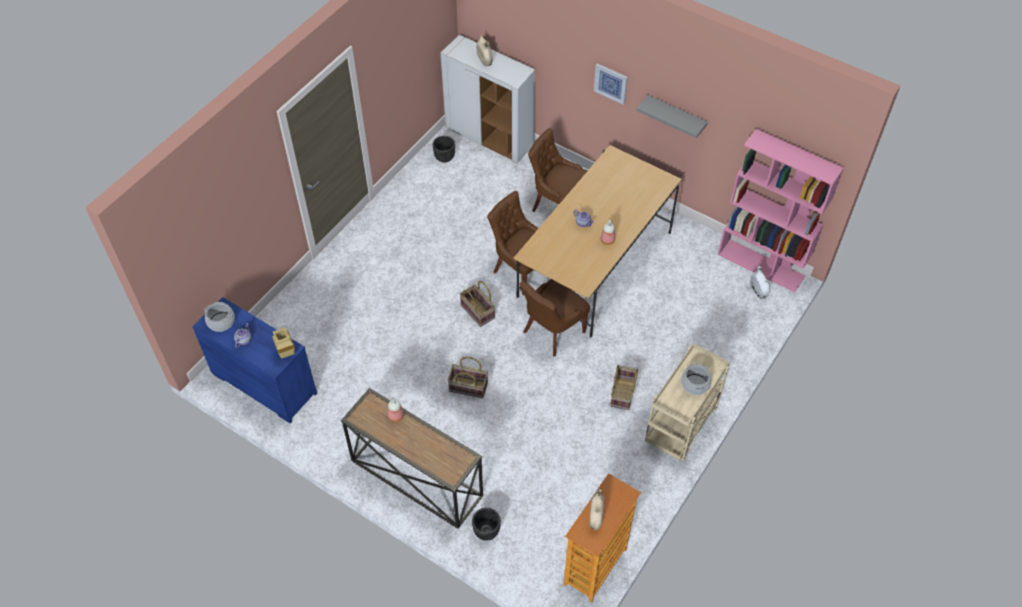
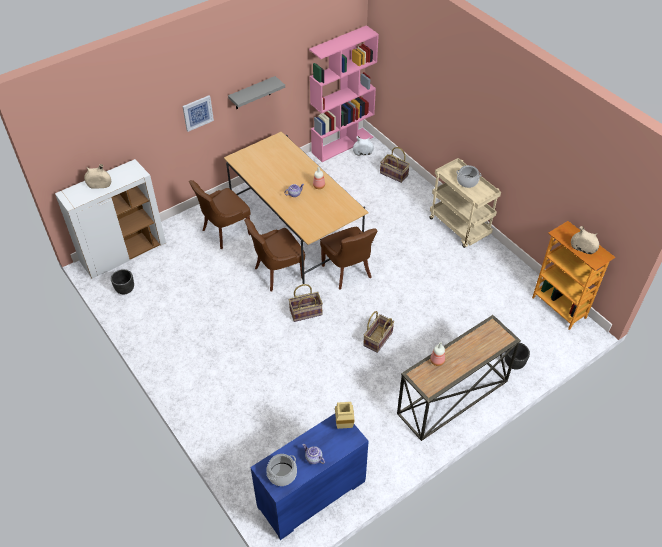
camera: 70 degrees left, 5 degrees down
(623, 394) = (420, 248): basket -> basket (394, 174)

